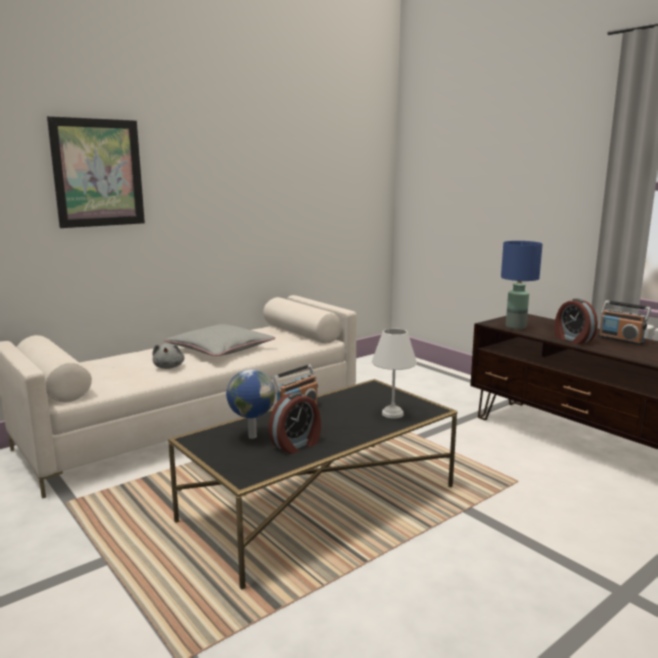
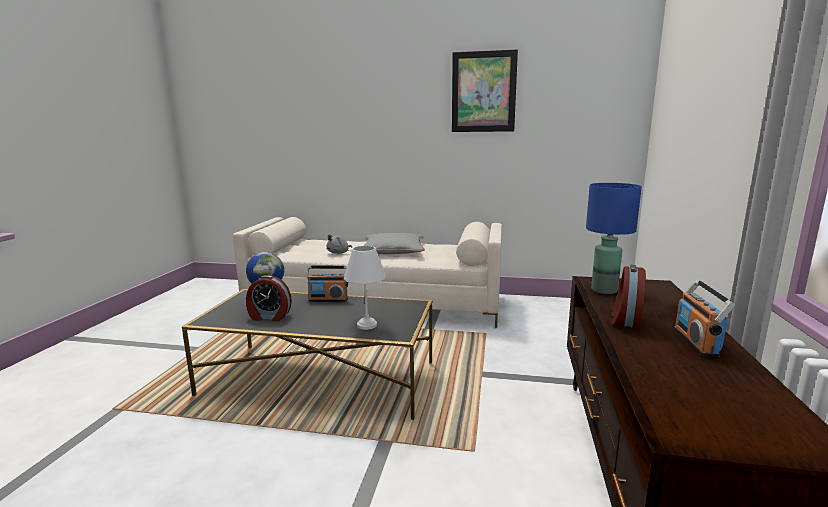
camera: 50 degrees right, 0 degrees up
(98, 173) = (341, 114): picture -> picture (483, 92)

